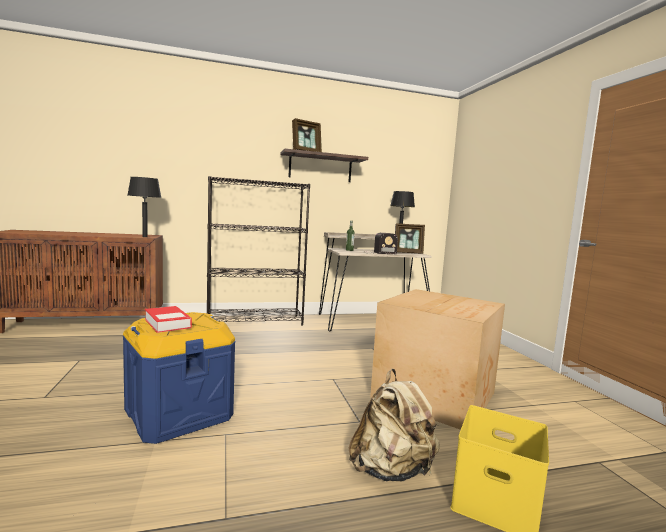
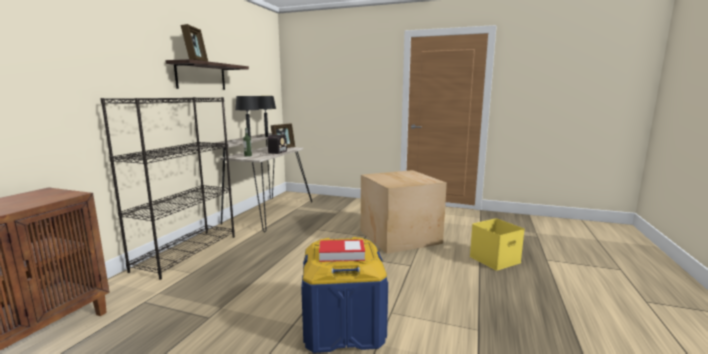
camera: 55 degrees left, 5 degrees up
(145, 237) = (65, 195): black table lamp -> black table lamp (249, 140)
(392, 470) = (462, 273): beige backpack -> none

